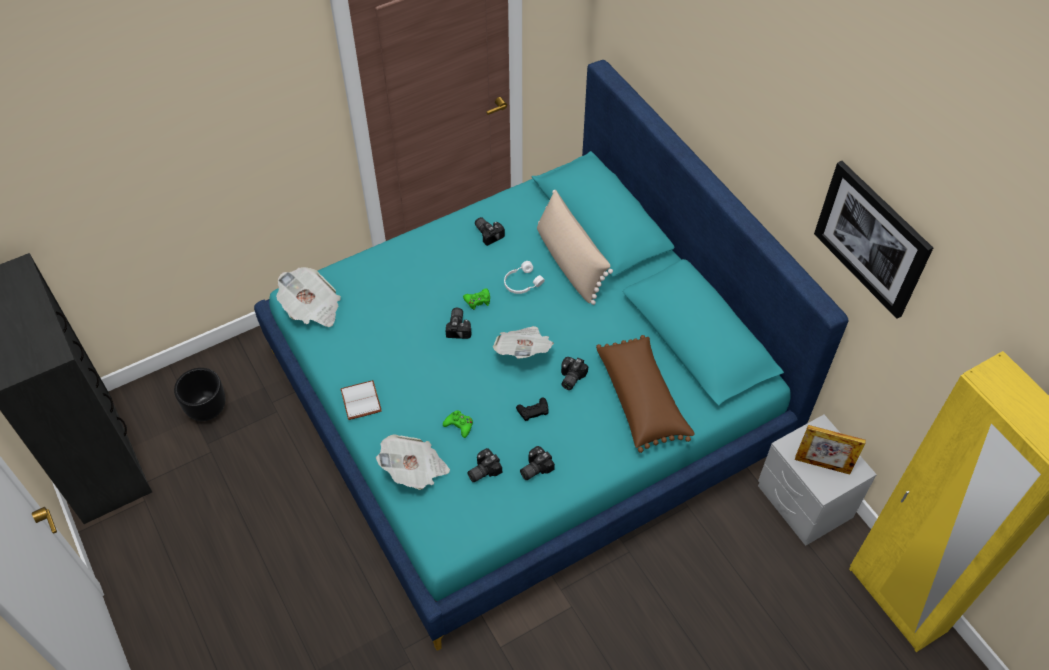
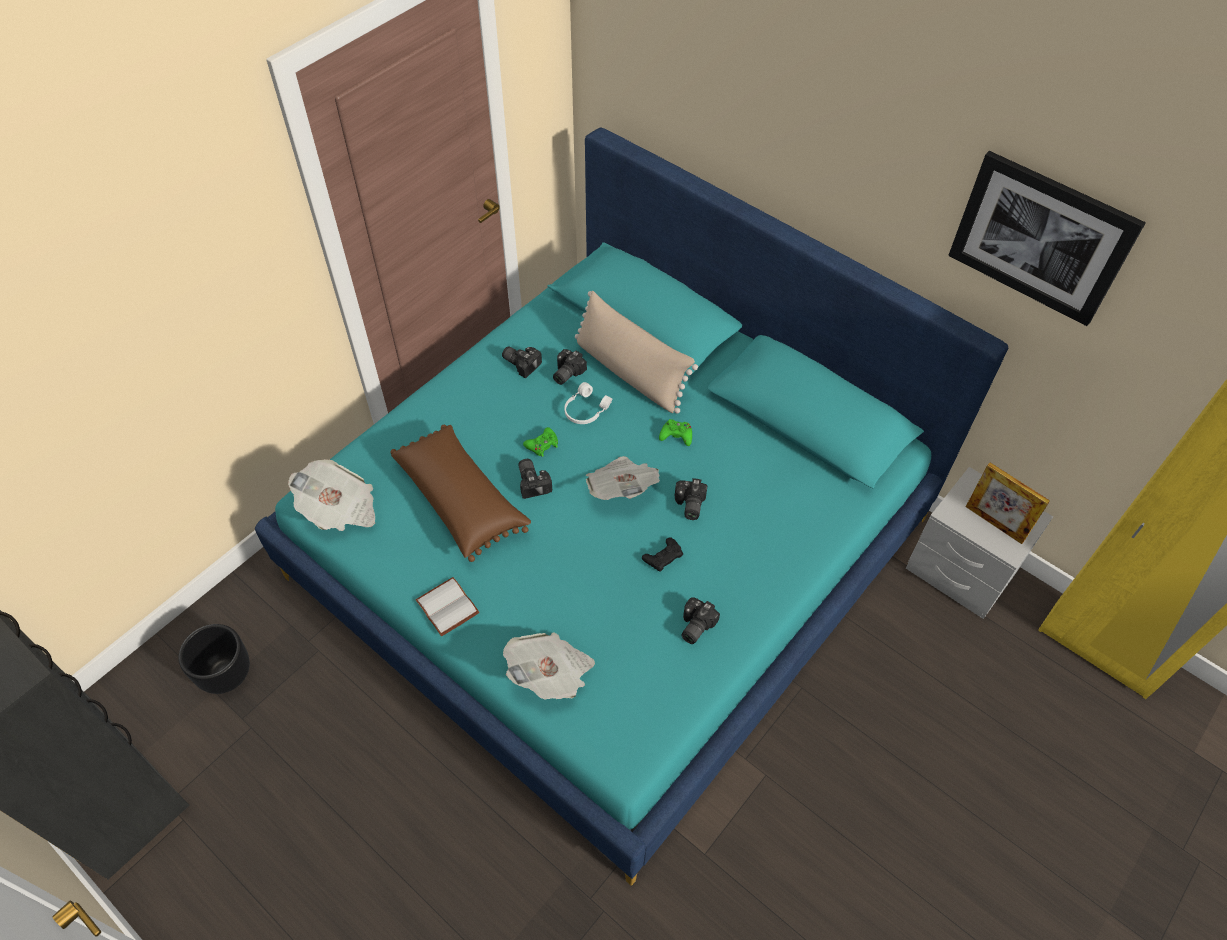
camera: 20 degrees left, 0 degrees up
(459, 425) = (582, 601): green game controller -> green game controller (676, 435)
(482, 470) = (633, 648): camera -> camera (565, 373)
(642, 400) = (781, 507): brown pillow -> brown pillow (461, 500)
(822, 465) = (994, 523): picture frame -> picture frame turned 45 degrees clockwise

